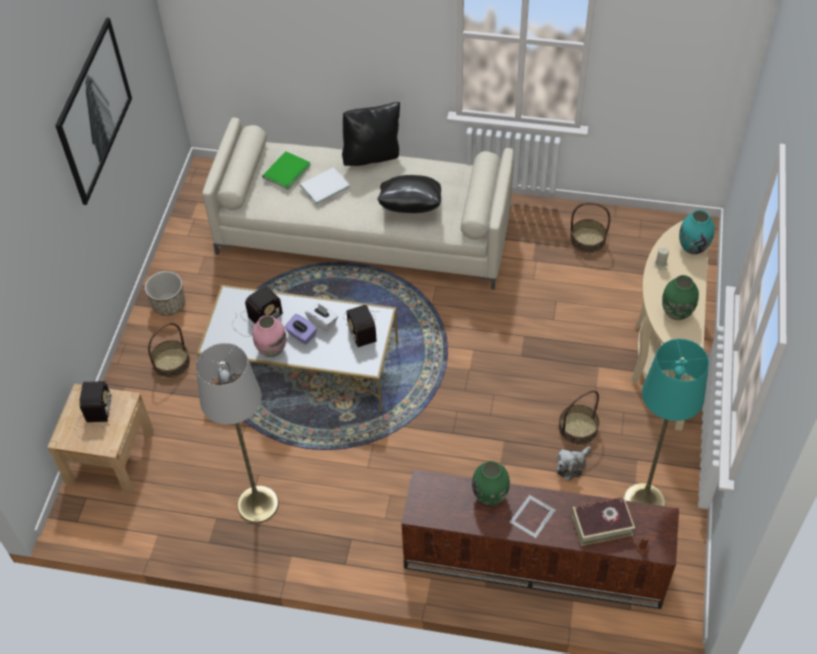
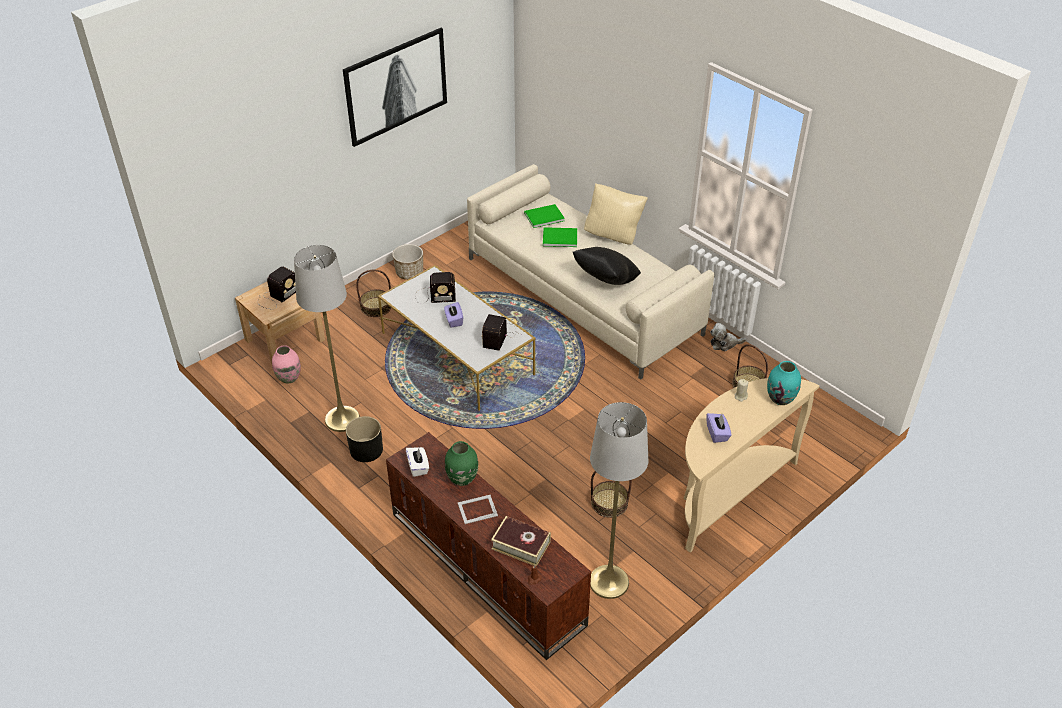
camera: 35 degrees right, 10 degrees down
(271, 350) = (425, 319): pink vase -> pink vase (288, 378)
(313, 521) = (366, 450): none -> black planter
(322, 322) = (476, 320): white tissue box -> white tissue box (418, 467)
(323, 187) = (559, 237): white book -> green book
(372, 156) = (613, 236): black pillow -> beige pillow
(572, 465) = (579, 524): plush toy -> plush toy (724, 344)
(644, 502) = (609, 581): turquoise floor lamp -> grey floor lamp
(676, 312) = (717, 433): green vase -> purple tissue box

